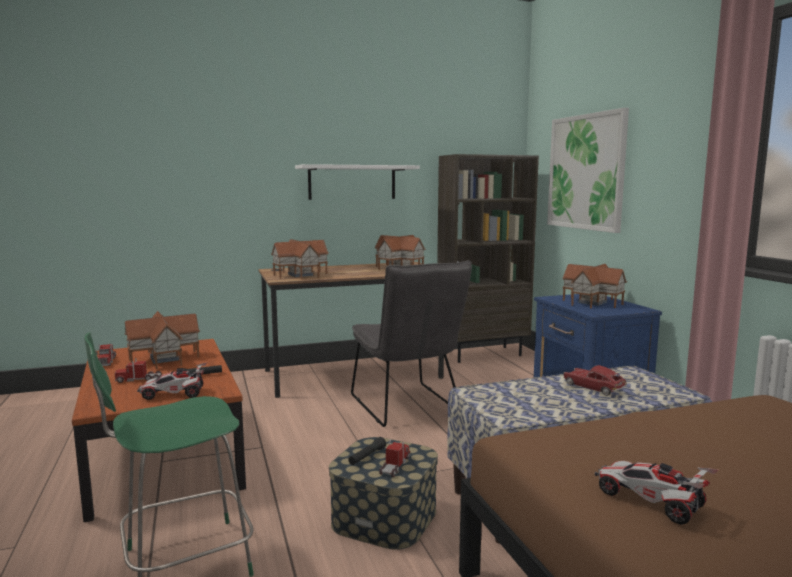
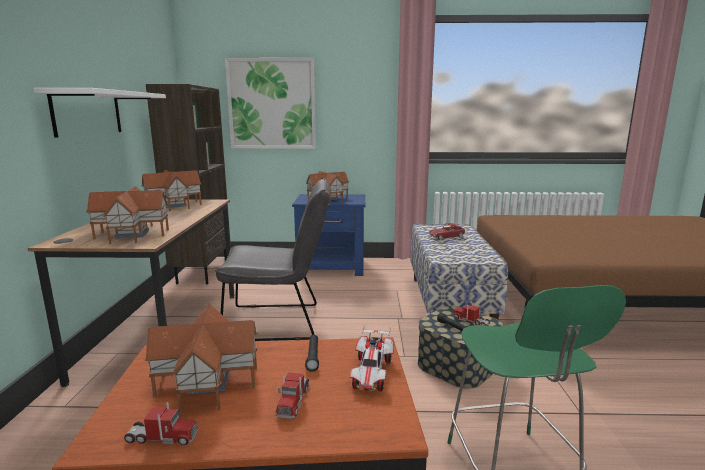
camera: 70 degrees left, 5 degrees up
(650, 502) = (609, 251): toy car -> none

